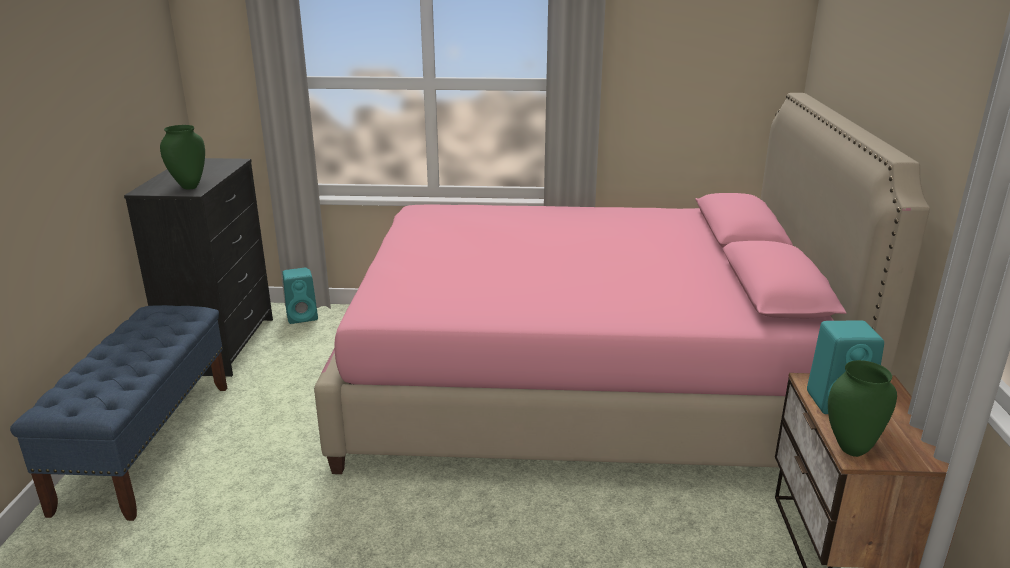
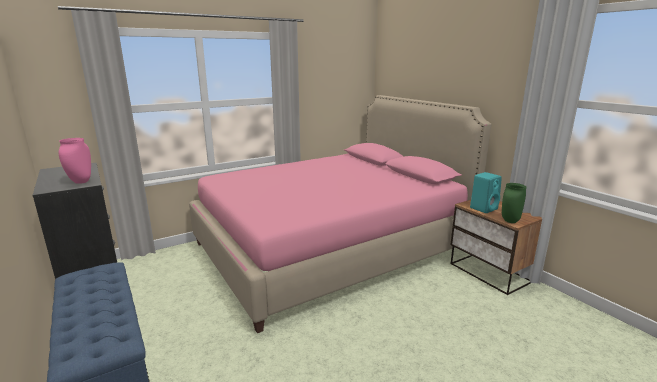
camera: 35 degrees left, 5 degrees down
(189, 187) = (80, 182): green vase -> pink vase
(303, 316) = (139, 262): turquoise speaker -> none

